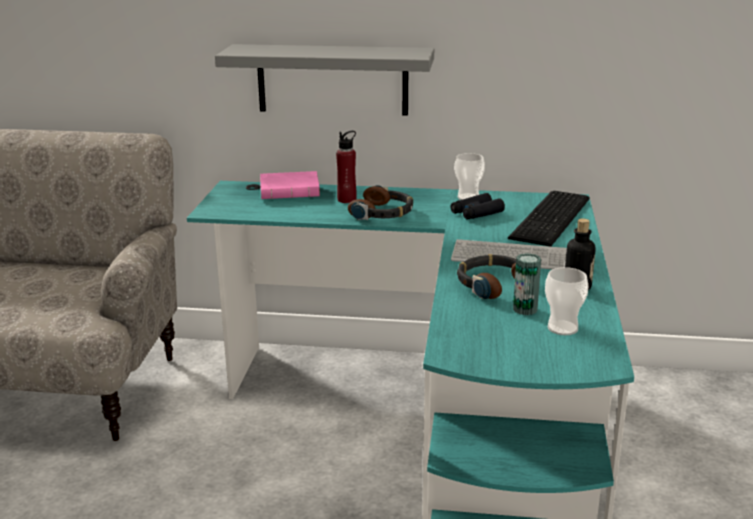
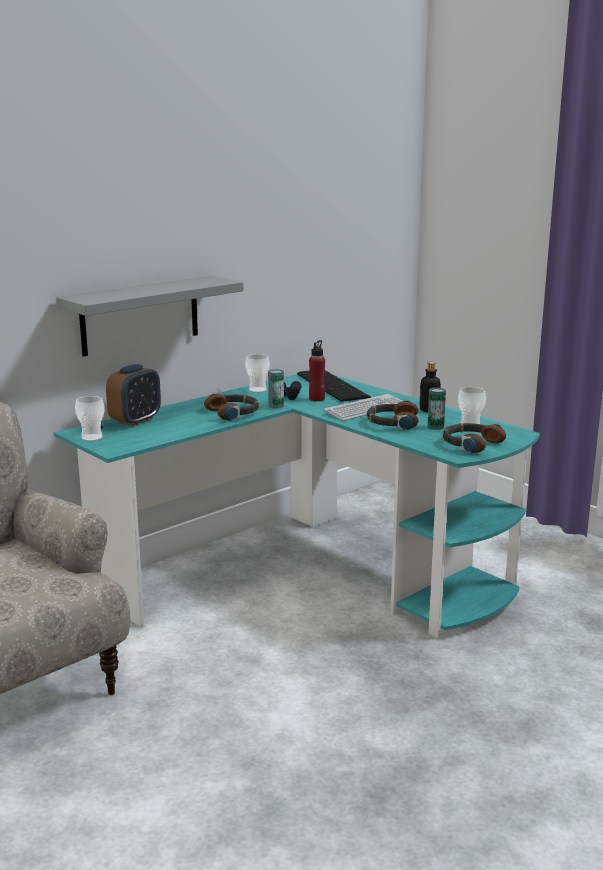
camera: 50 degrees left, 5 degrees down
(226, 195) = (92, 438): none -> cup
(291, 191) = (135, 420): pink book -> alarm clock
(347, 200) = (188, 413): red bottle -> red bottle (317, 399)
(437, 220) = (276, 406): none -> can
(504, 348) = (470, 444): none -> headphones

